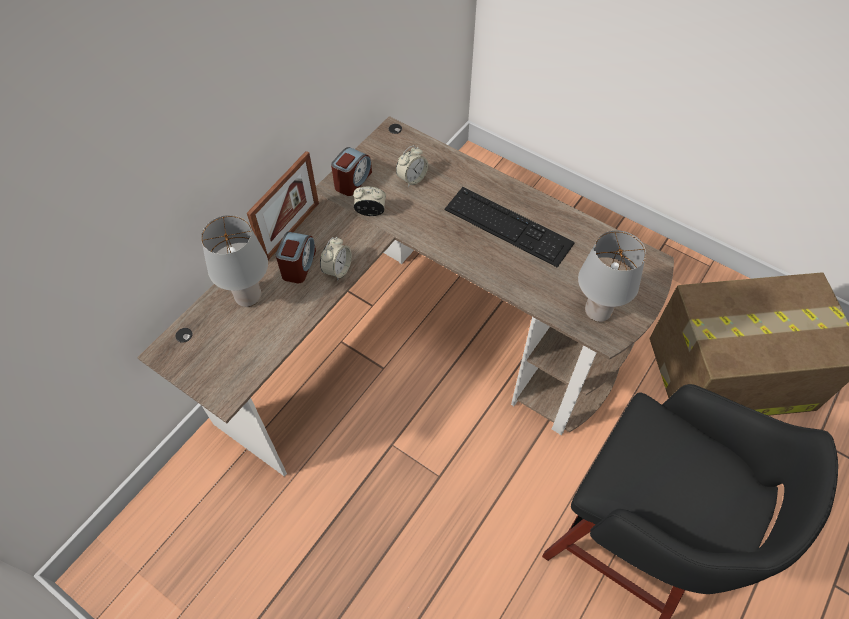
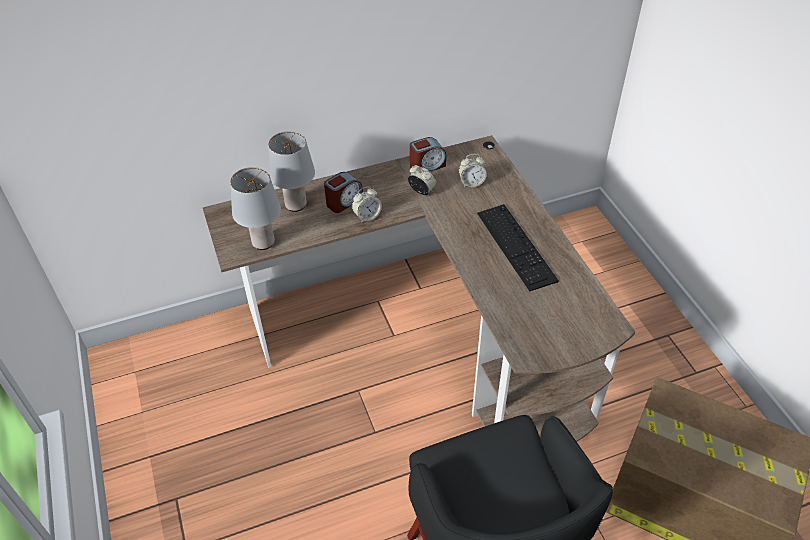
camera: 35 degrees right, 10 degrees down
(291, 231) = (357, 179): picture frame -> none
(597, 312) = (533, 336): grey table lamp -> grey table lamp (263, 243)

